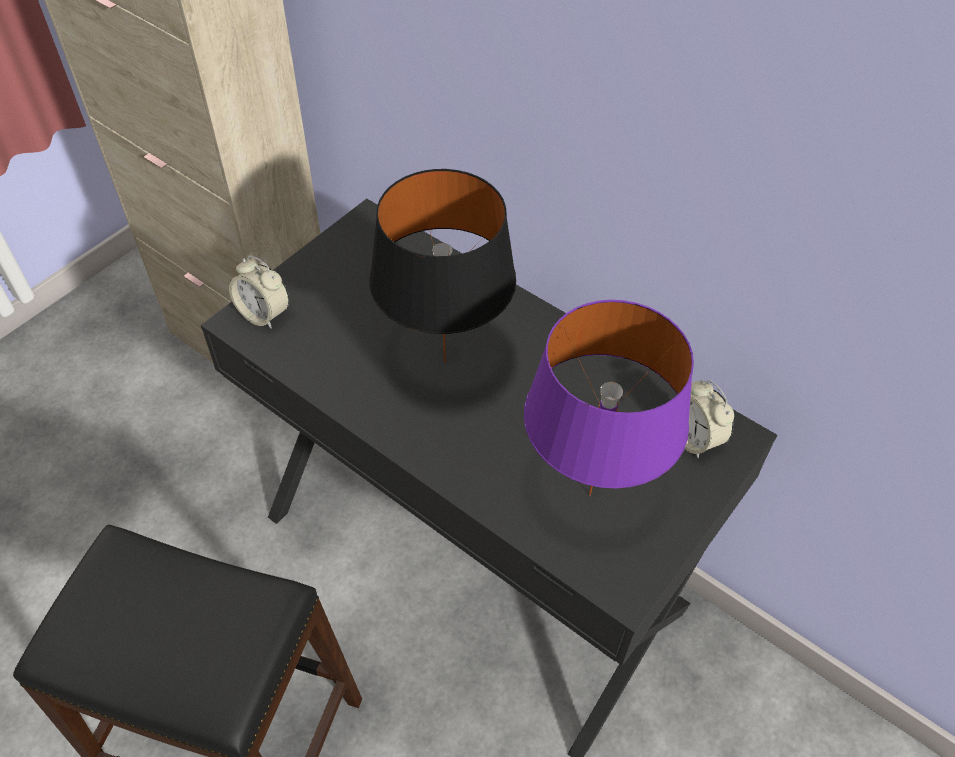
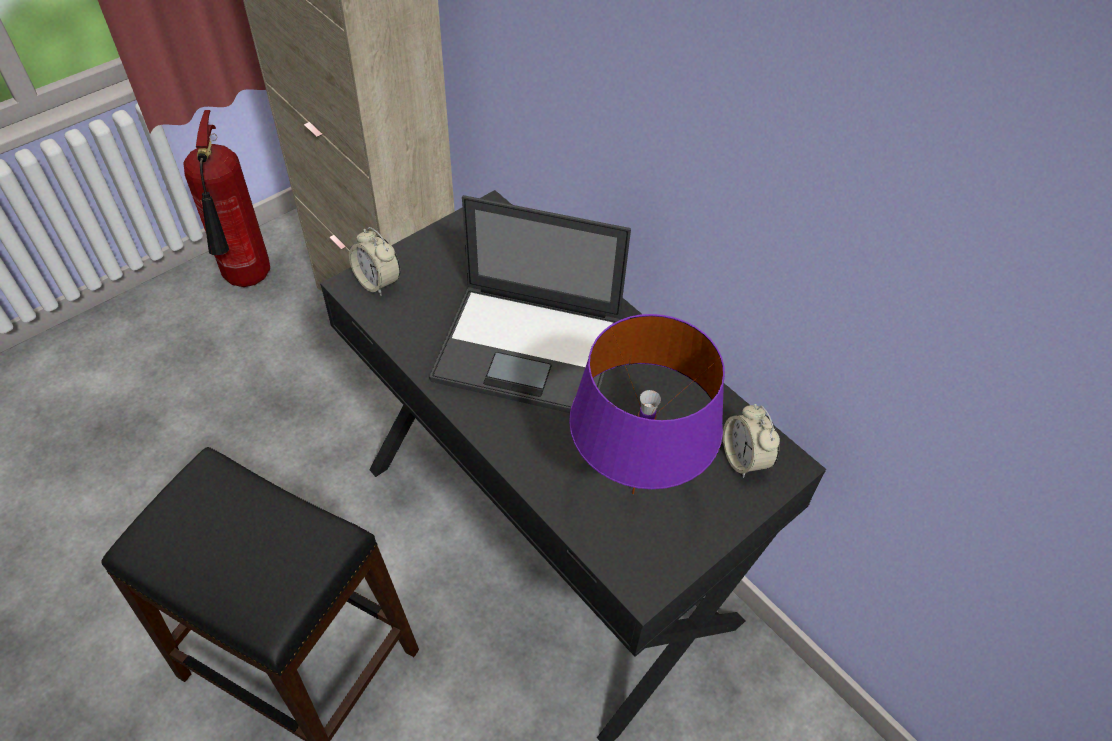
camera: 10 degrees right, 0 degrees up
(92, 337) = (248, 280): none -> fire extinguisher
(445, 360) = (530, 349): black table lamp -> laptop

